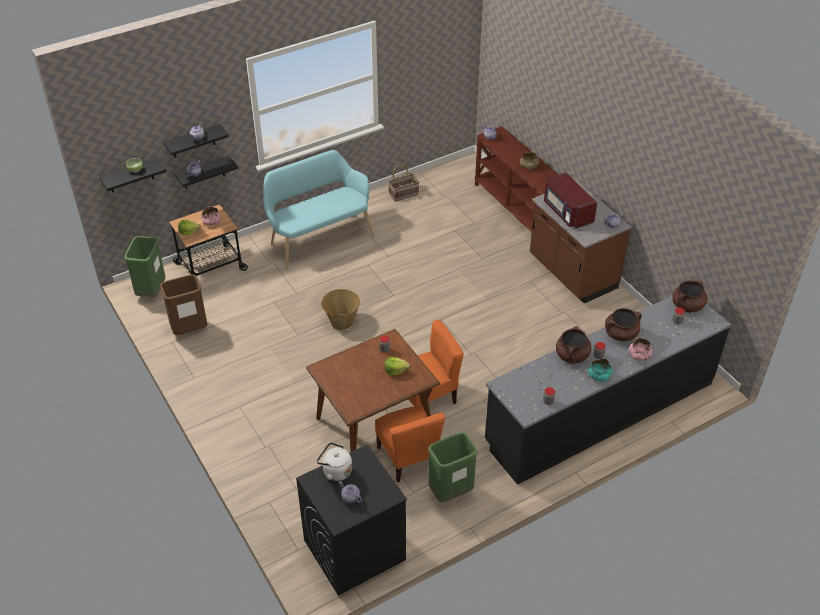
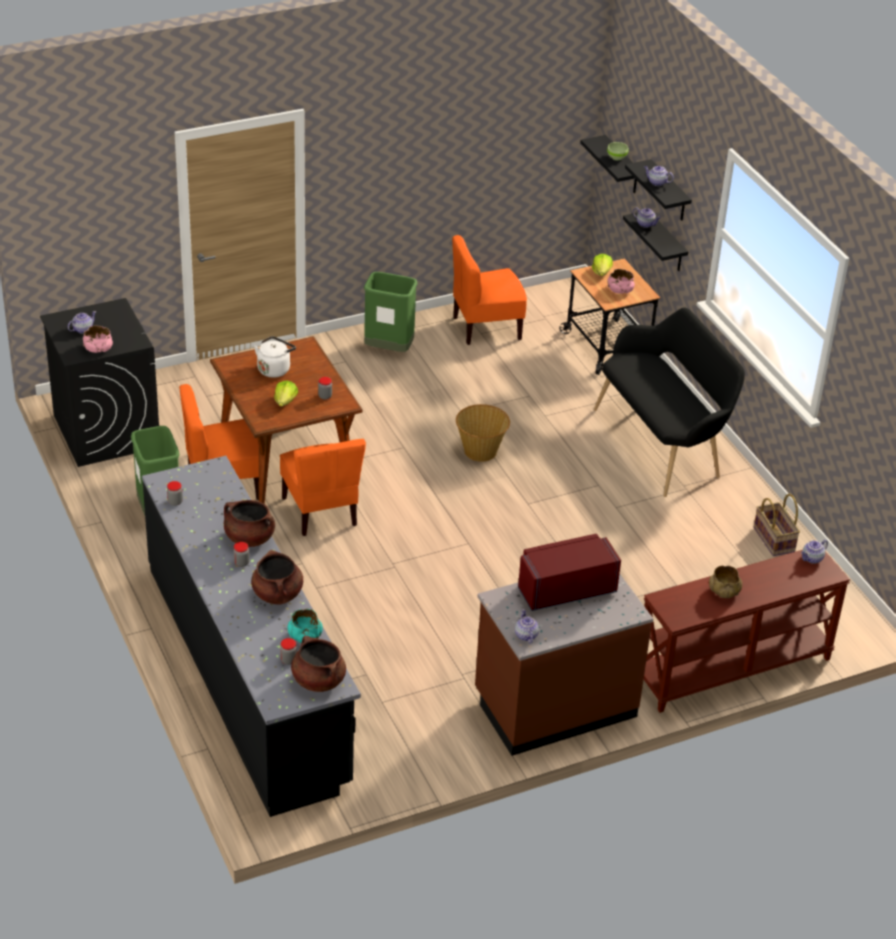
camera: 95 degrees right, 5 degrees down
(151, 291) = (563, 300): green trash can -> green trash can (389, 349)
(189, 330) = (486, 328): brown trash can -> orange chair
(319, 238) = (663, 443): turquoise bench -> black bench
(335, 471) = (123, 322): white kettle -> white kettle (274, 369)
(599, 376) = (204, 556): turquoise bowl -> turquoise bowl (305, 636)
(639, 355) = (230, 603): pink bowl -> pink bowl (98, 348)

